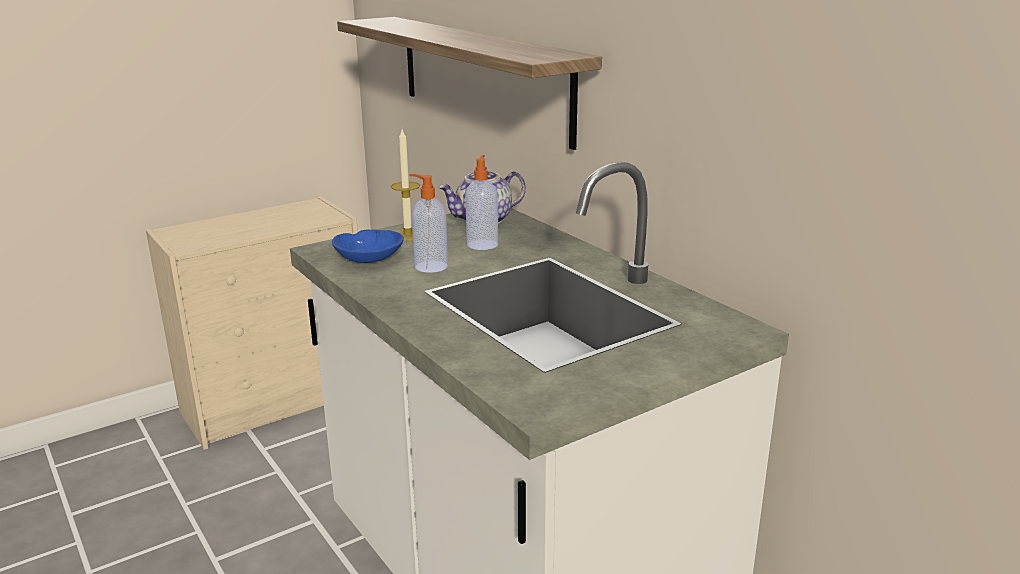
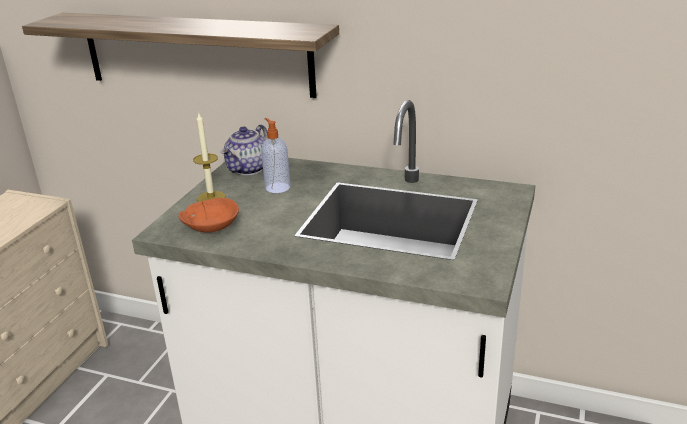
camera: 35 degrees left, 5 degrees up
(368, 257) = (210, 225): blue bowl -> orange bowl
(430, 266) = (267, 216): soap dispenser -> none

